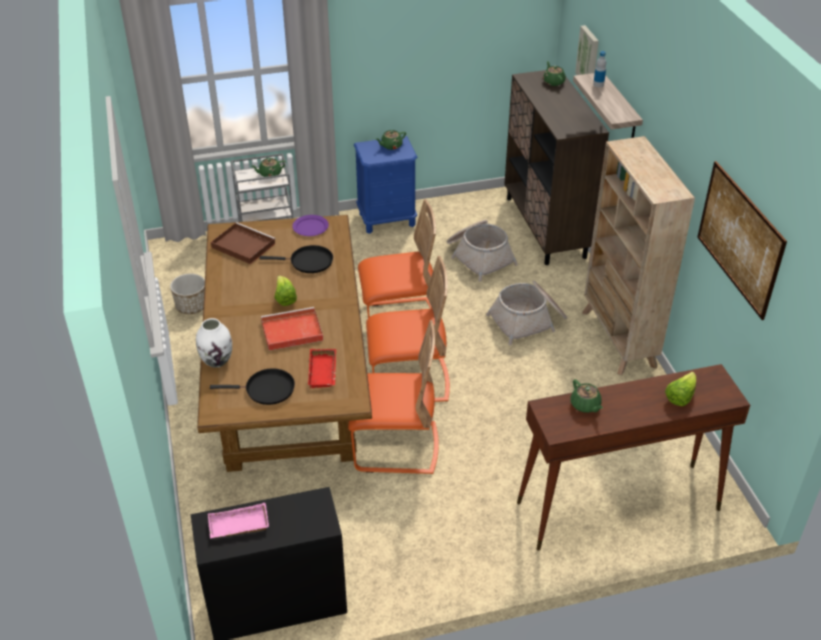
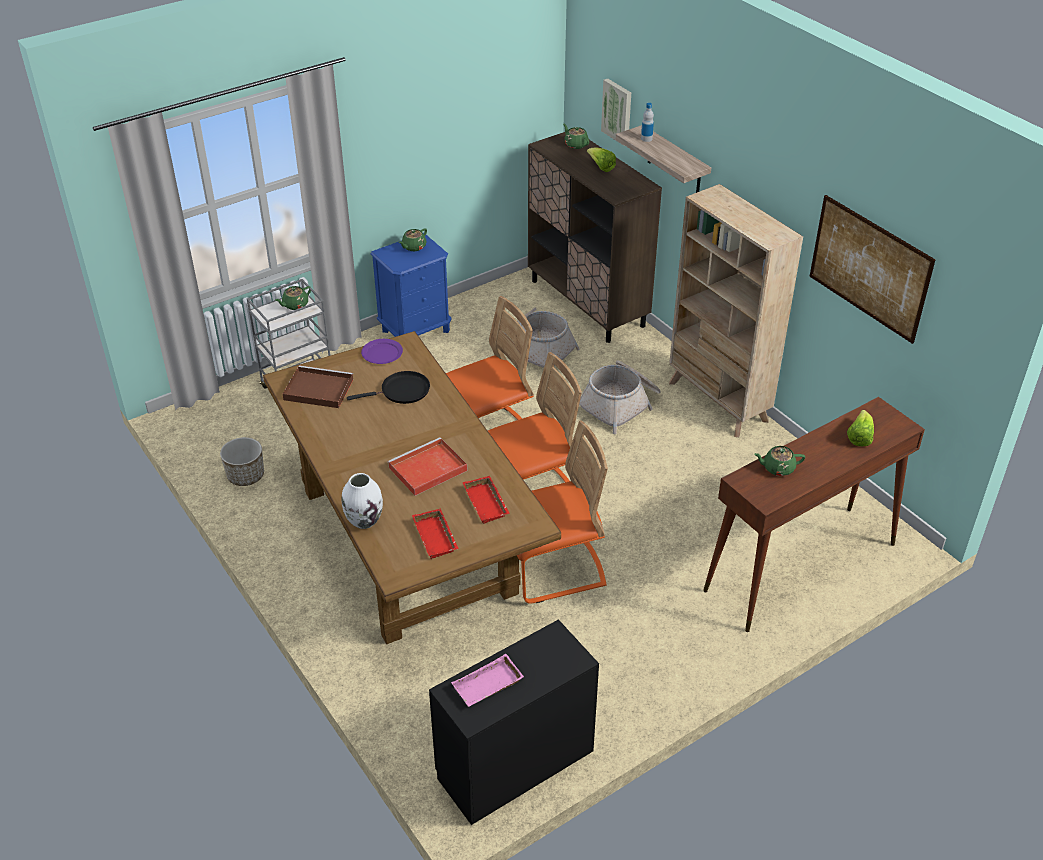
camera: 20 degrees left, 0 degrees up
(266, 389) = (437, 537): black frying pan -> red tray
(285, 298) = (399, 436): lettuce -> lettuce (601, 167)
(585, 405) = (777, 468): green teapot -> green teapot turned 135 degrees clockwise

